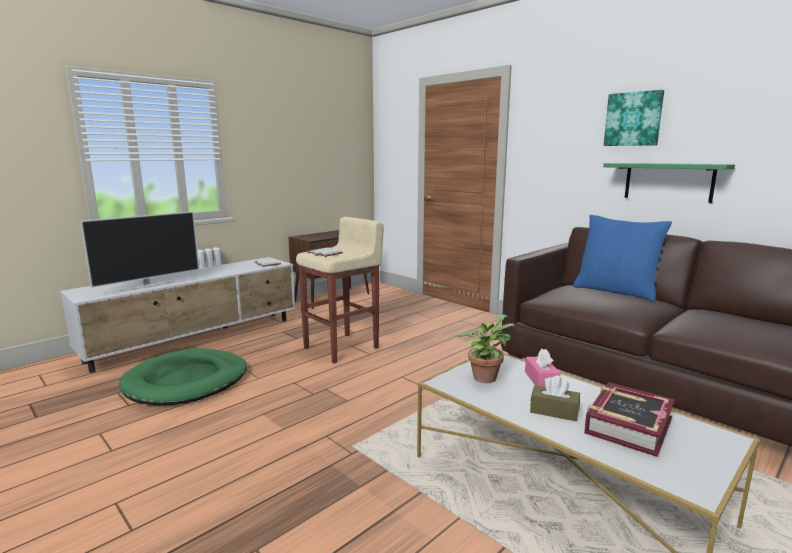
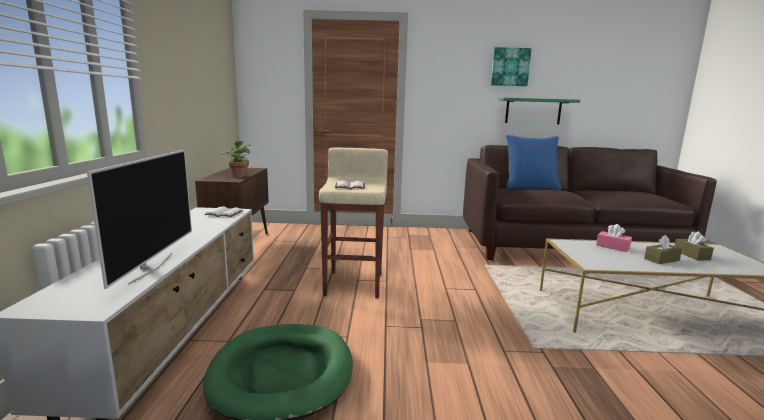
camera: 45 degrees left, 0 degrees up
(485, 376) = (593, 254): potted plant -> potted plant (239, 176)
(627, 425) = (691, 255): book -> brown tissue box

